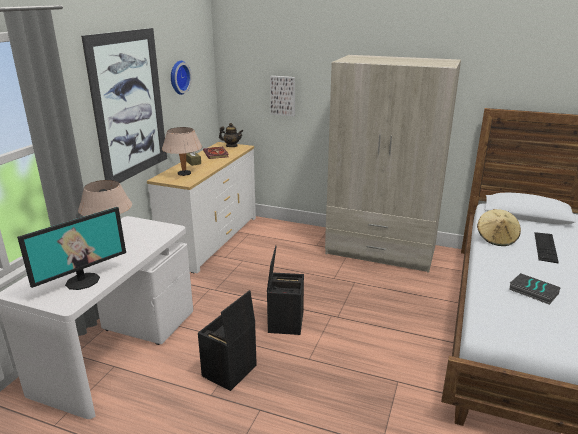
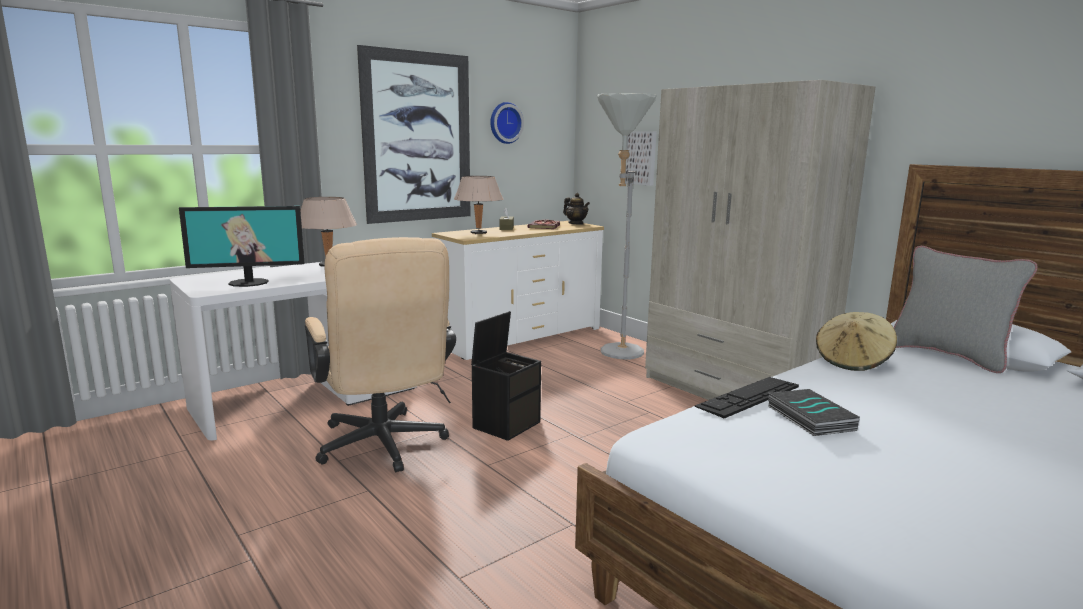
camera: 30 degrees right, 10 degrees down
(229, 371) = (384, 448): black storage box -> beige office chair
(290, 239) = (616, 355): none -> grey floor lamp
(524, 221) = (948, 355): none -> grey pillow
(545, 247) = (935, 385): keyboard -> keyboard (748, 396)

